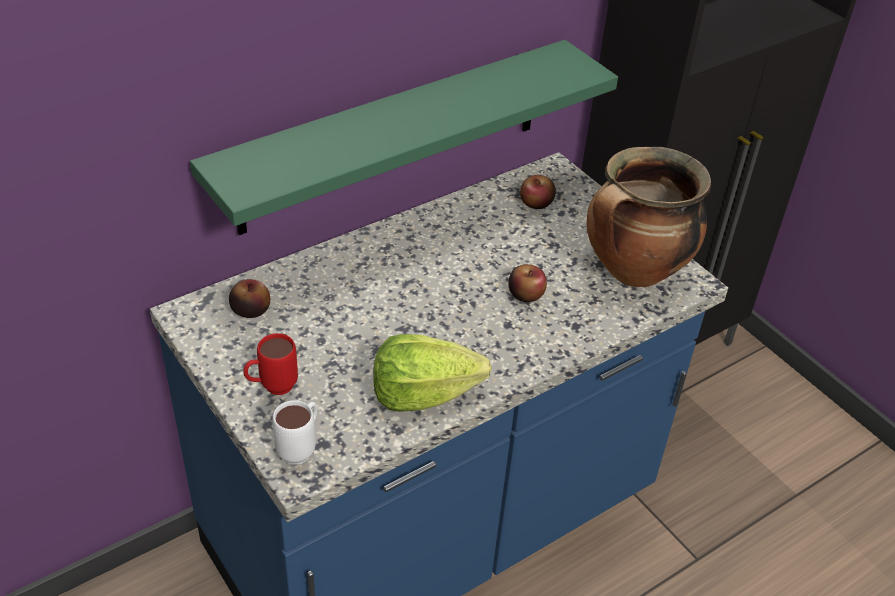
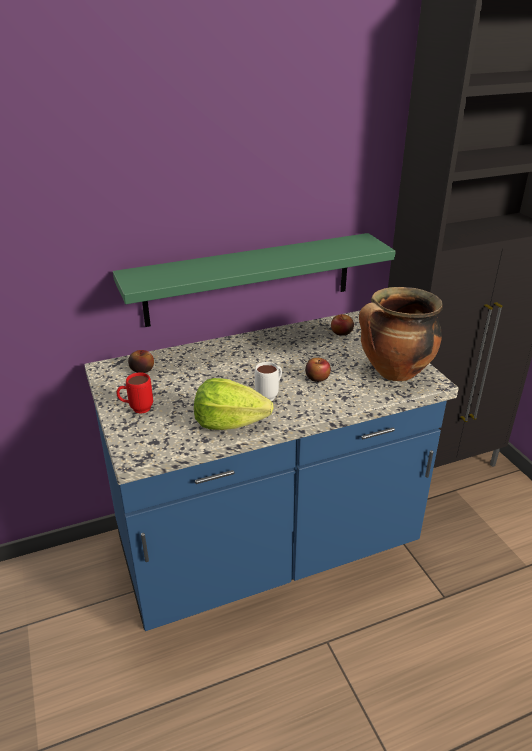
camera: 15 degrees right, 10 degrees down
(301, 448) = (140, 442): white mug -> white mug (270, 395)

